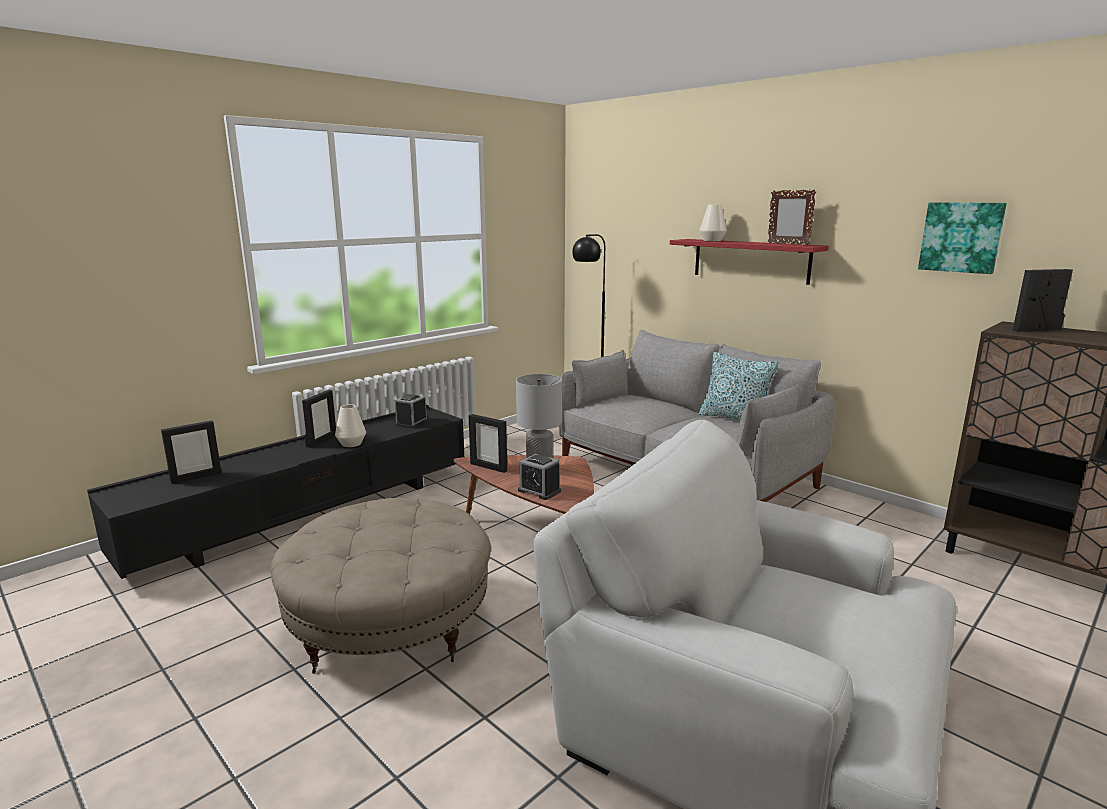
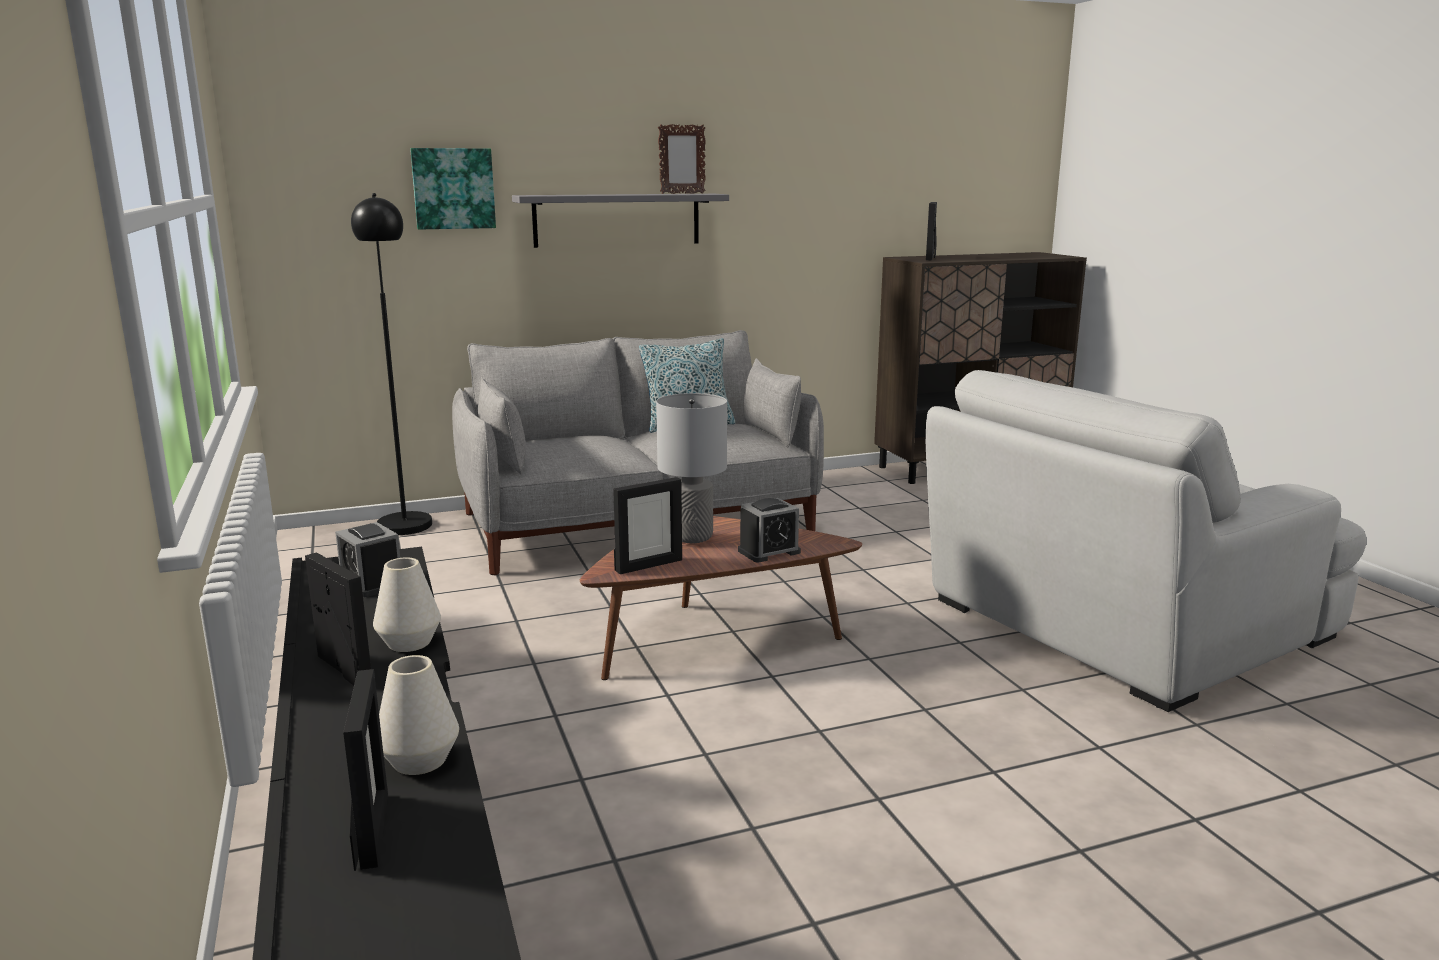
camera: 65 degrees left, 0 degrees up
(390, 625) = (876, 785): beige ottoman -> none
(712, 240) = (574, 194): white vase -> white vase (420, 760)
(750, 260) = (617, 220): red shelf -> grey shelf
(961, 237) = (840, 177): picture -> picture (453, 188)

